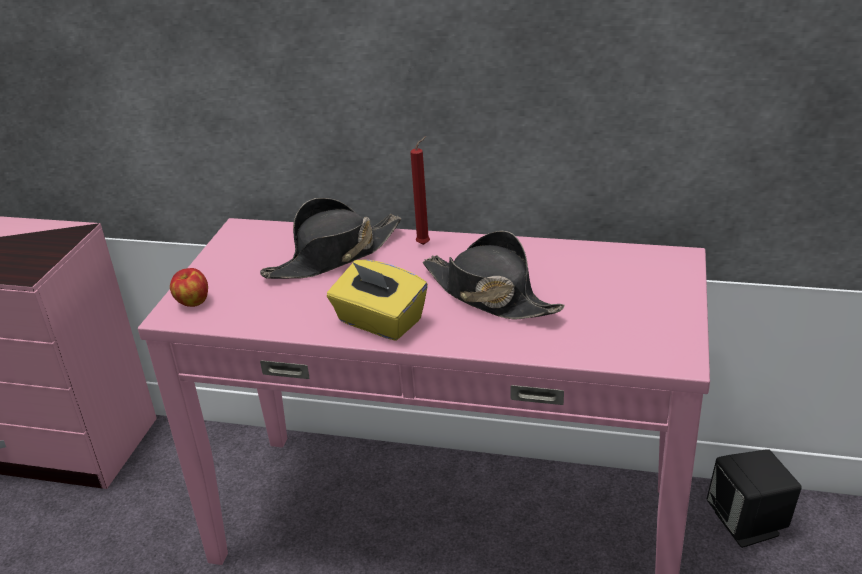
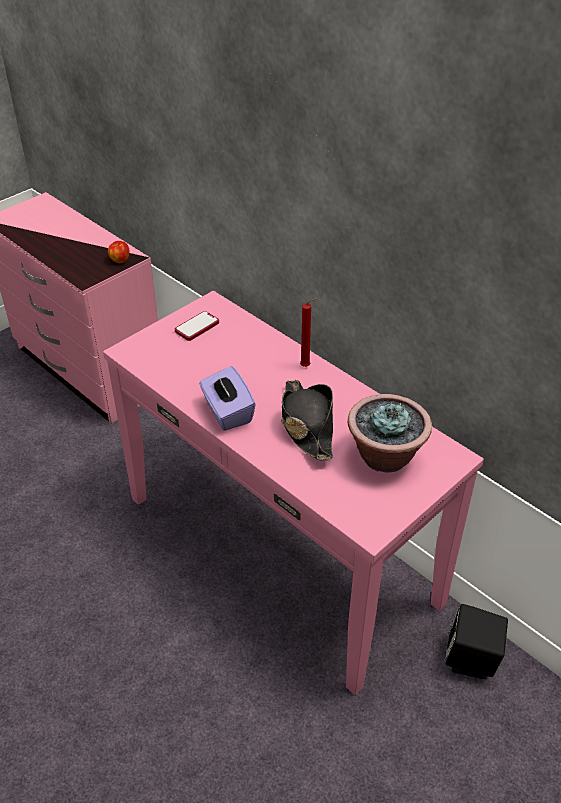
camera: 30 degrees right, 10 degrees up
(192, 302) = (142, 347): apple -> apple (119, 260)
(246, 257) = (197, 327): none -> phone
(334, 256) = (245, 350): black hat -> none
(379, 322) = (227, 412): yellow tissue box -> purple tissue box
(608, 287) = (385, 456): none -> potted plant

